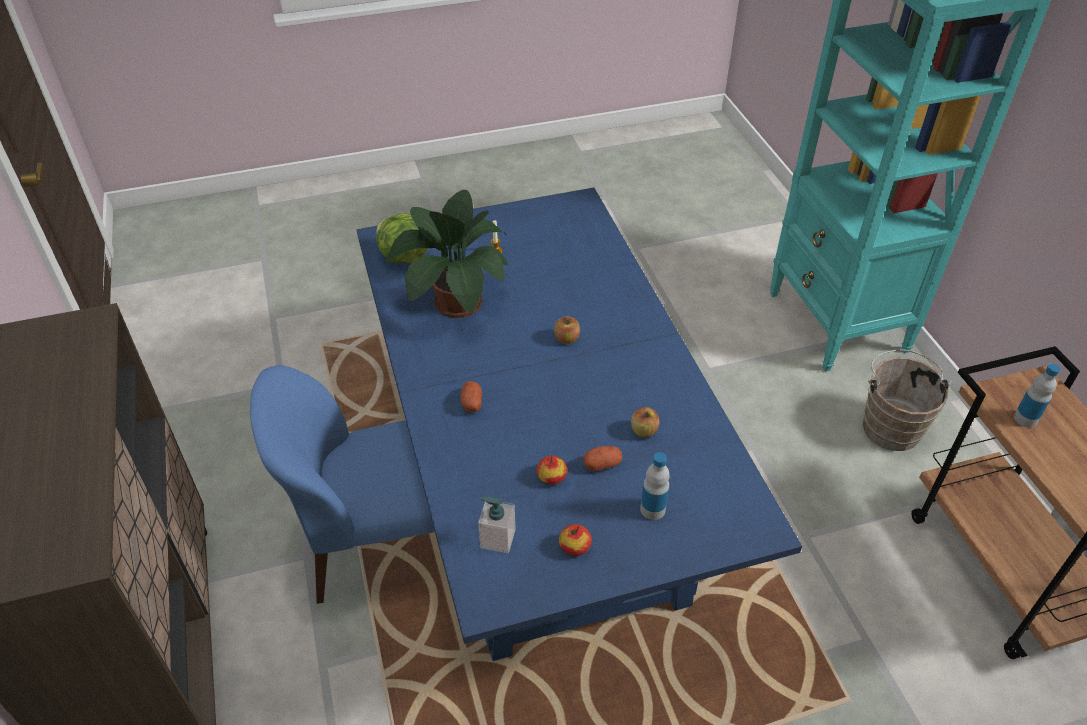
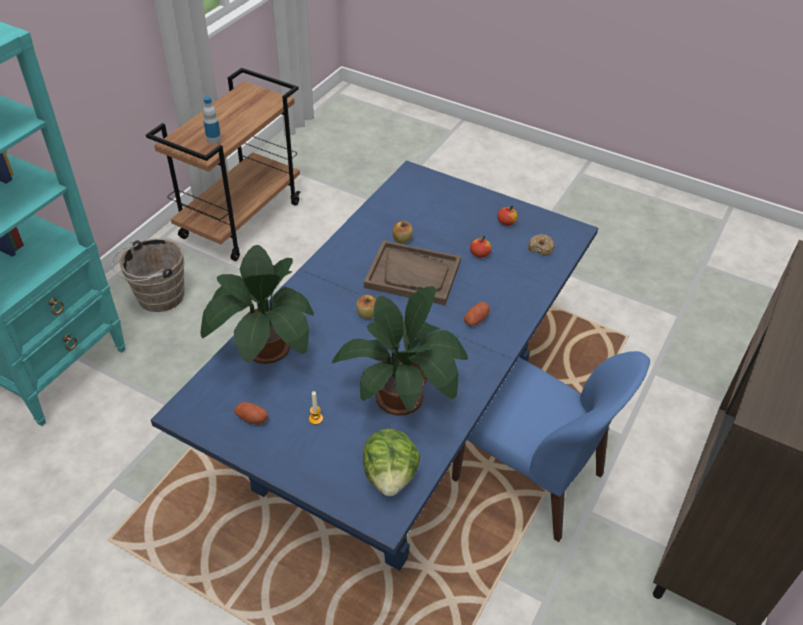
camera: 135 degrees left, 0 degrees up
(497, 539) = (540, 248): soap dispenser -> donut
(581, 402) = (413, 274): none -> brown tray
(596, 263) = (266, 350): none -> potted plant
(602, 464) = (446, 241): potato -> potato (252, 418)
(652, 509) = (449, 210): bottle -> none

